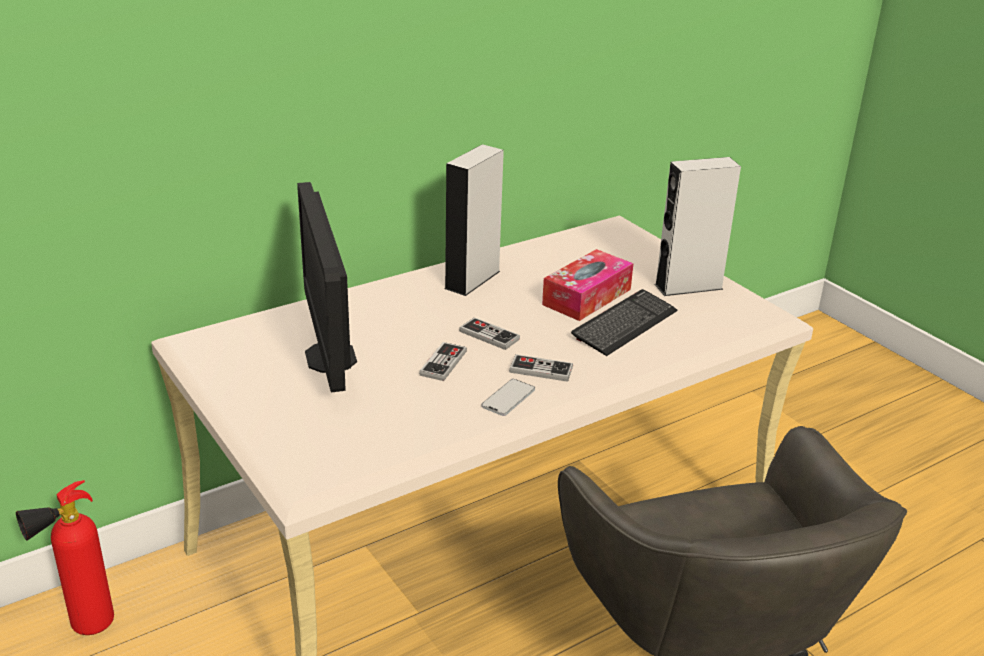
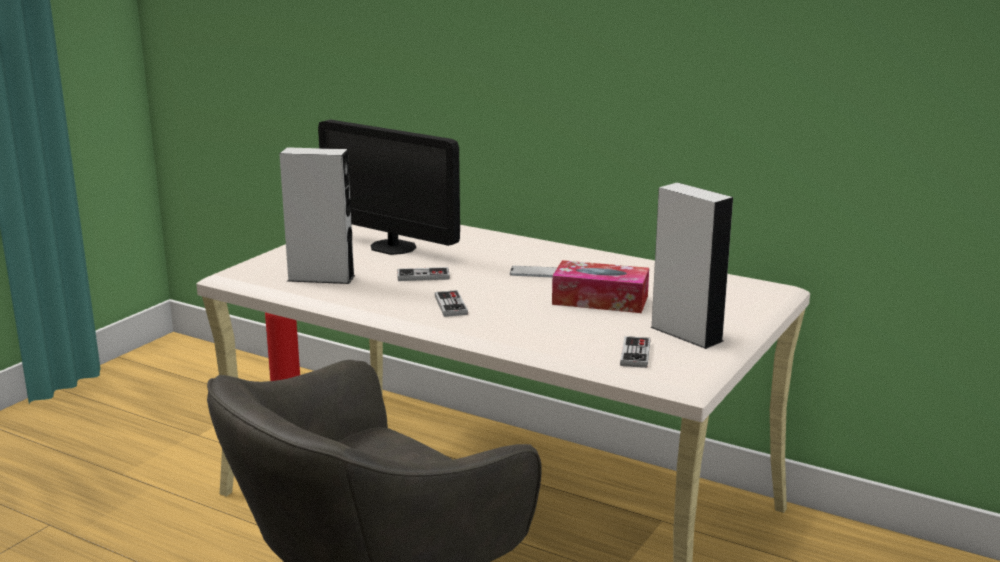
camera: 65 degrees right, 10 degrees down
(330, 357) = (393, 247): monitor -> monitor turned 105 degrees counterclockwise
(472, 279) = (569, 260): grey speaker -> grey speaker (321, 278)
(489, 335) = (484, 281): game controller -> game controller (635, 354)
(508, 398) = (395, 303): phone -> phone (534, 273)
(624, 324) = (569, 321): keyboard -> none

